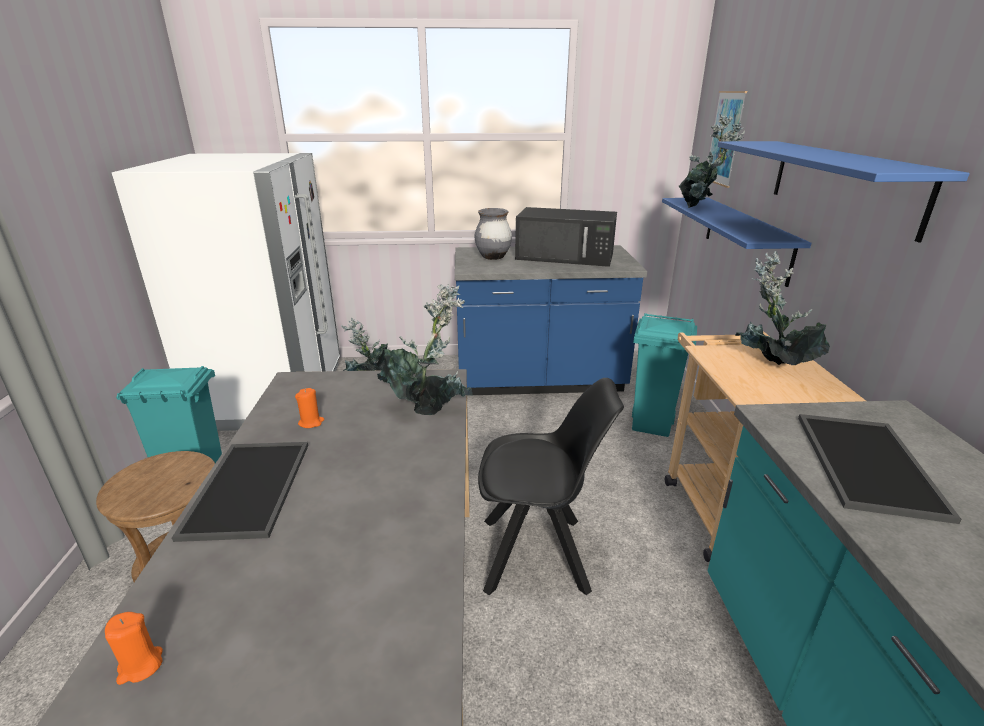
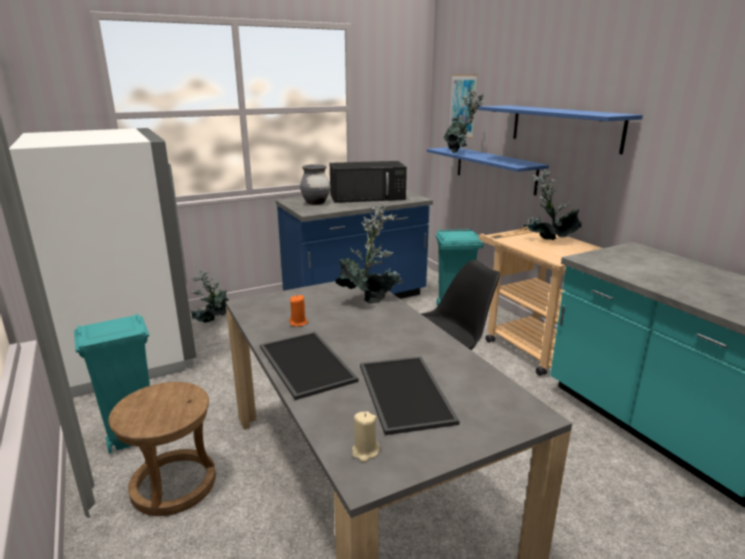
camera: 25 degrees left, 5 degrees down
(140, 666) = (365, 452): orange candle -> beige candle
(863, 462) = (641, 268): tray -> tray (402, 392)

